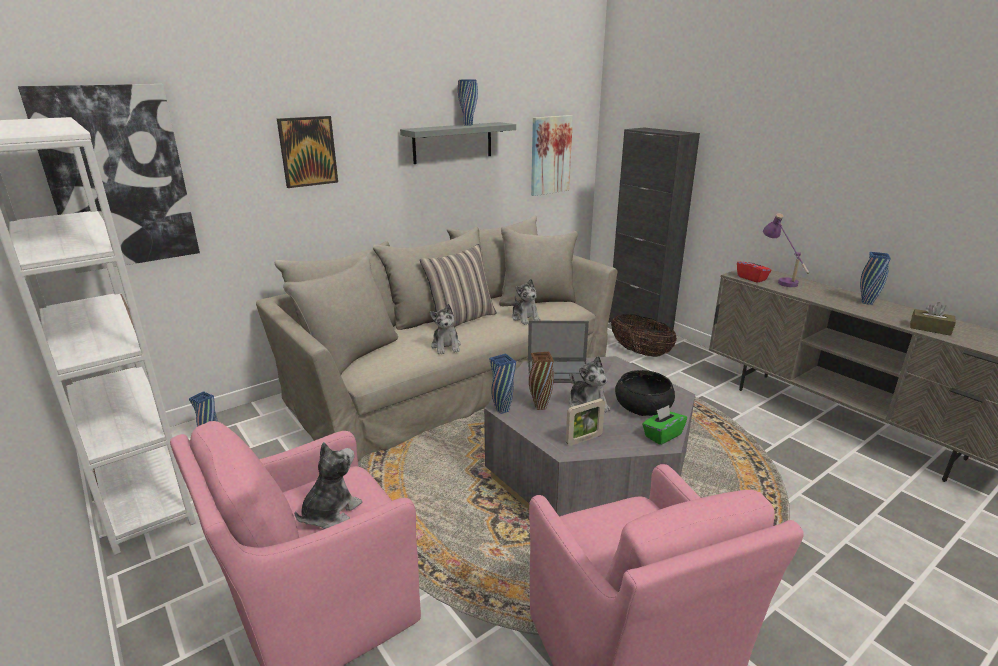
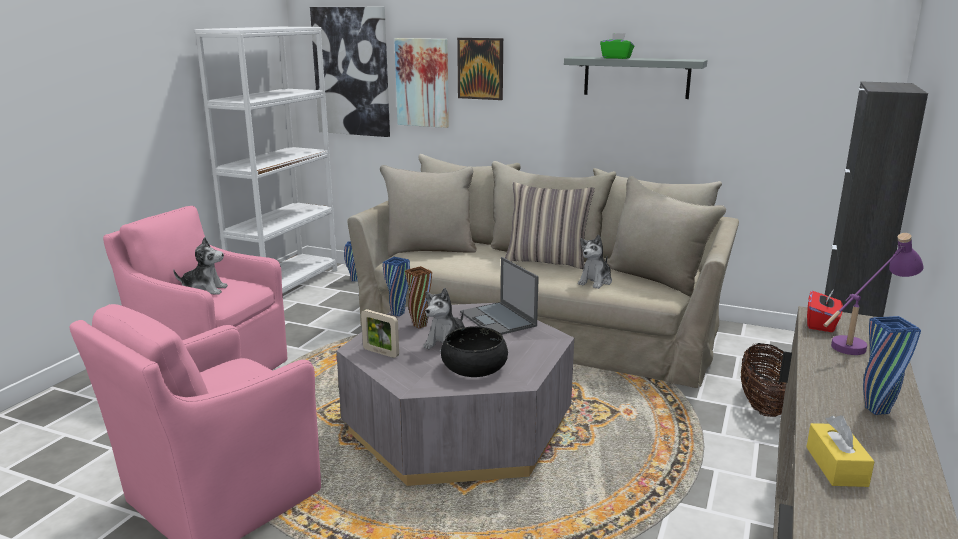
camera: 60 degrees right, 5 degrees down
(446, 346) = (484, 269): plush toy -> none
(468, 125) = (649, 58): blue vase -> none
(550, 155) = (793, 111): picture -> picture (422, 82)
(662, 435) = (423, 385): green tissue box -> green tissue box (616, 58)
(930, 328) = (836, 466): brown tissue box -> yellow tissue box

